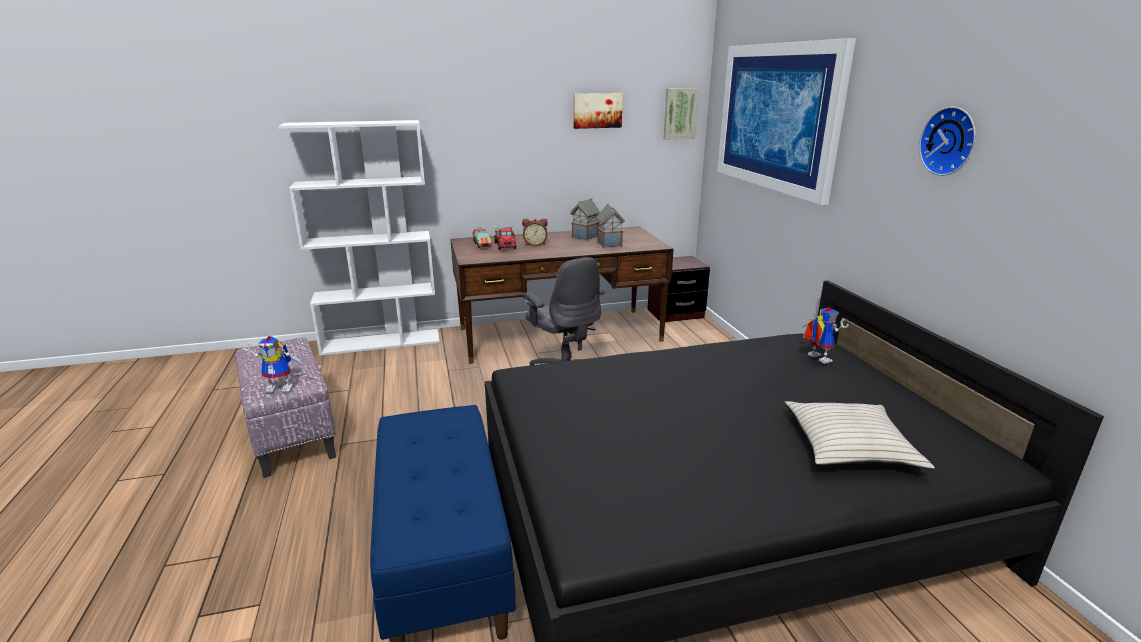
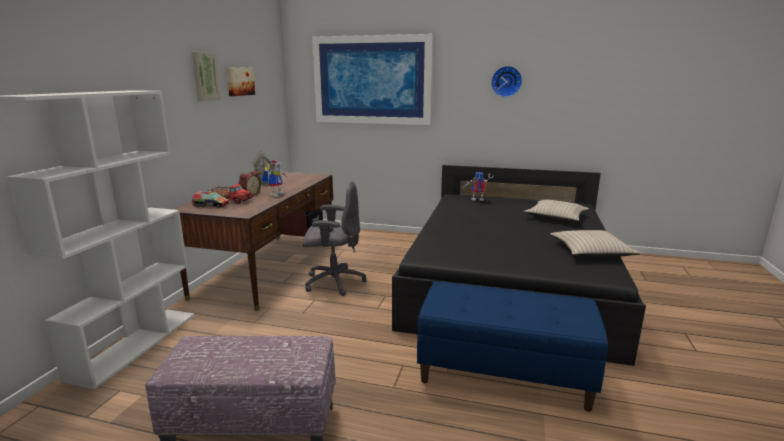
camera: 60 degrees left, 5 degrees down
(283, 387) = (308, 354): toy robot -> toy robot (276, 194)
(609, 244) = (294, 182): toy house -> none
(679, 114) = (276, 84): picture -> picture (205, 77)
(690, 508) = (591, 251): none -> beige pillow

